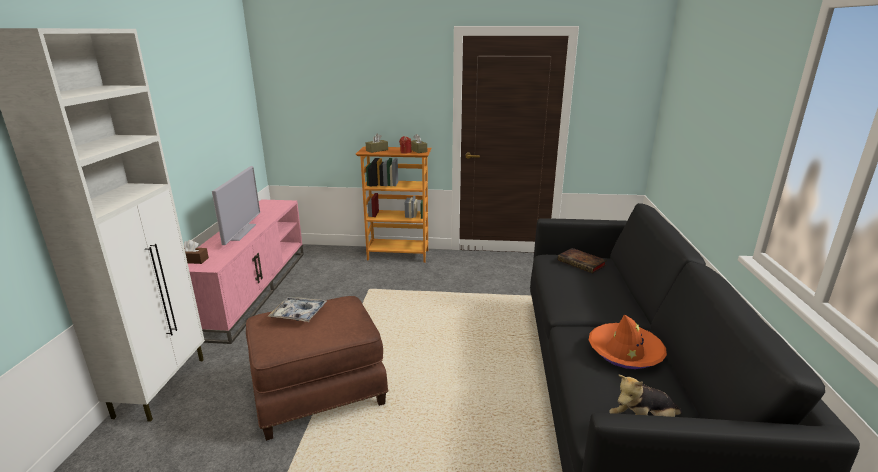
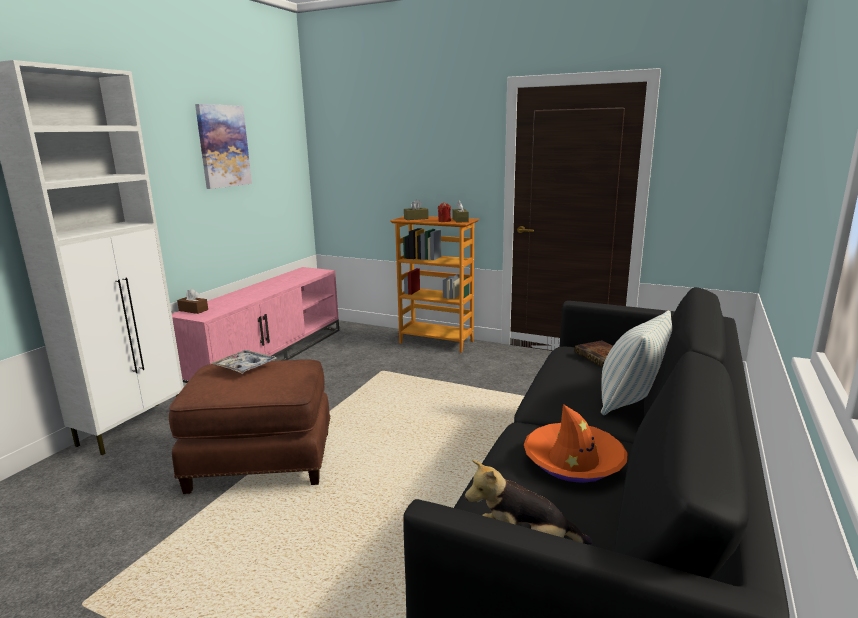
camera: 20 degrees right, 5 degrees down
(193, 92) = (223, 146): none -> picture
(240, 232) = (256, 292): television -> none
(622, 295) = (631, 400): none -> pillow

